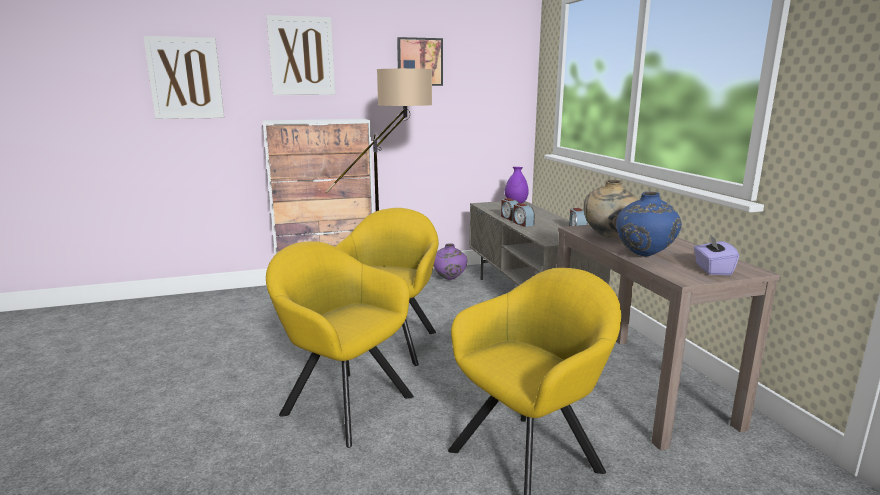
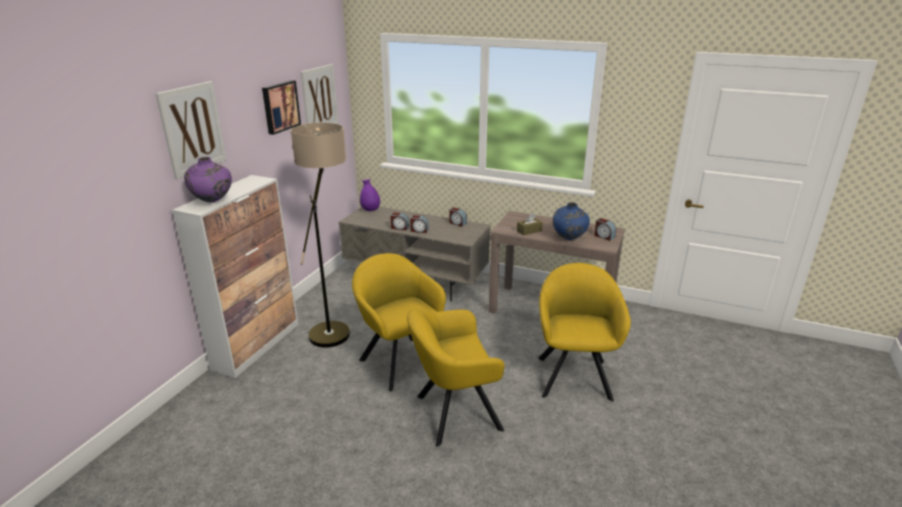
camera: 50 degrees left, 10 degrees up
(185, 78) = (87, 191): picture -> picture (319, 100)
(450, 279) = (342, 292): purple vase -> purple vase (213, 202)
(609, 237) = (529, 231): beige vase -> brown tissue box
(712, 269) = (604, 236): purple tissue box -> alarm clock

